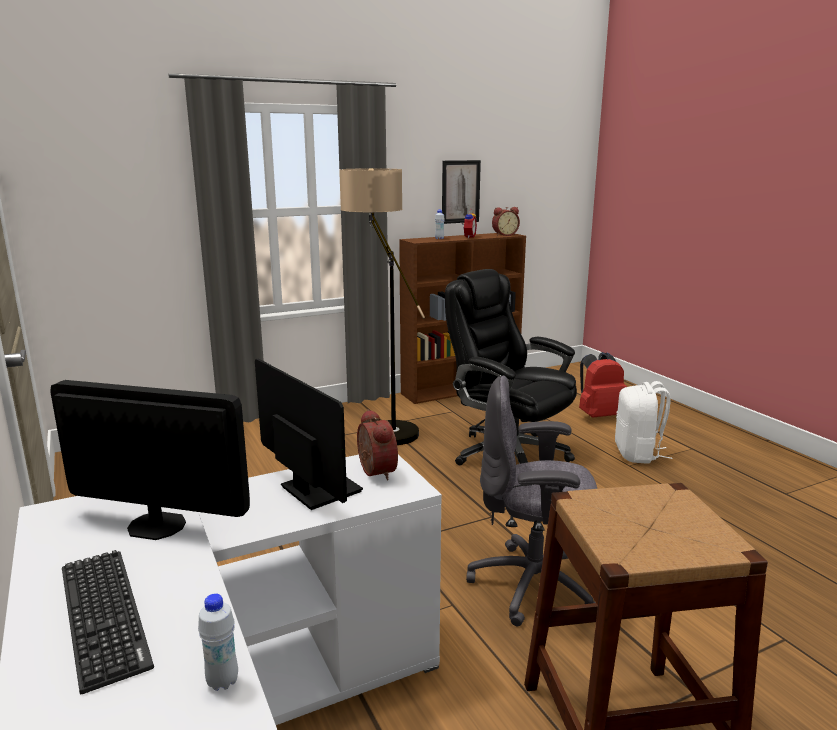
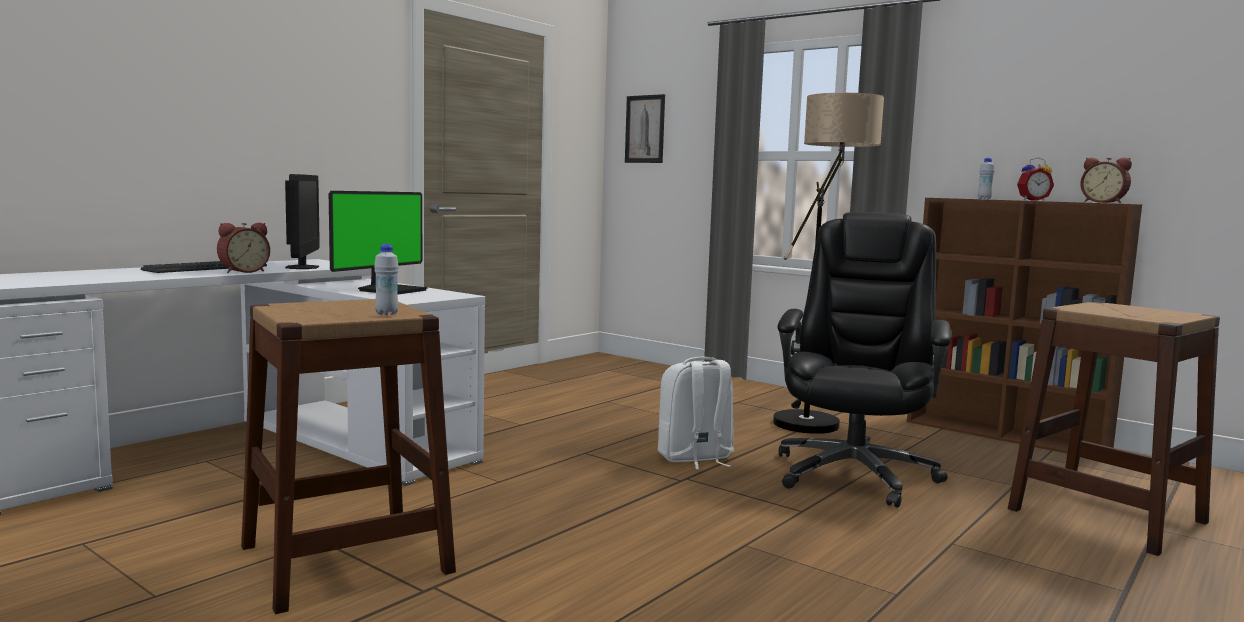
camera: 65 degrees right, 10 degrees down
(222, 681) = (145, 277): white bottle -> white bottle (386, 314)
(374, 472) = (431, 295): alarm clock -> alarm clock (243, 271)
(460, 191) = (1053, 137): picture -> picture (645, 129)
(535, 585) = (561, 509): grey office chair -> none
(599, 415) = (1107, 515): red backpack -> brown stool
(638, 454) = (1007, 548): white backpack -> white backpack (695, 458)

